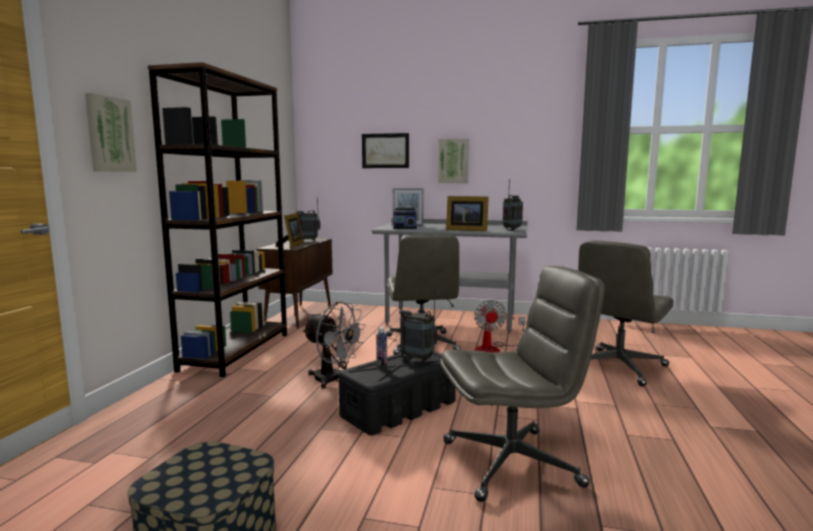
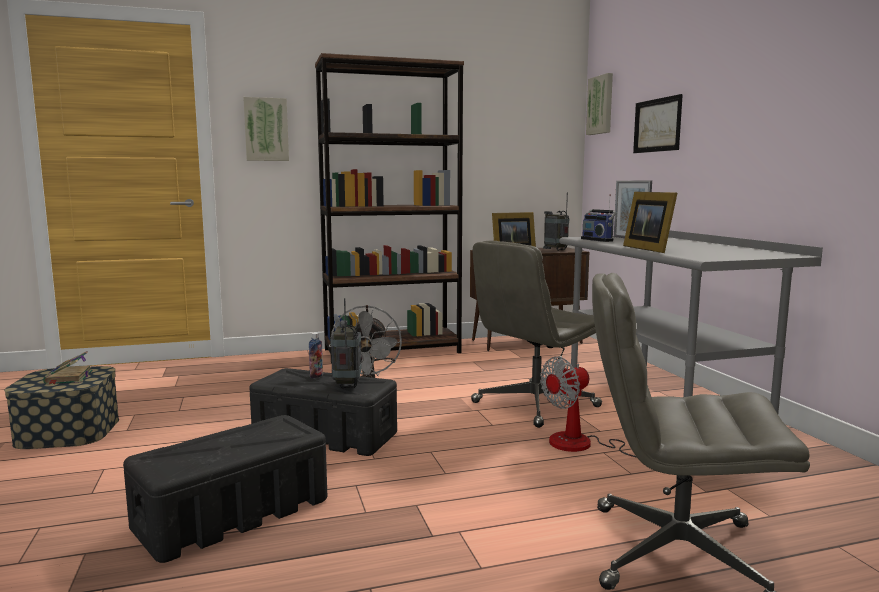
camera: 60 degrees right, 0 degrees up
(210, 470) = (68, 378): none -> book
(453, 161) = (730, 134): picture -> picture (601, 105)
(512, 230) = (716, 256): radio -> none
(512, 463) = (231, 514): grey office chair -> black storage box

